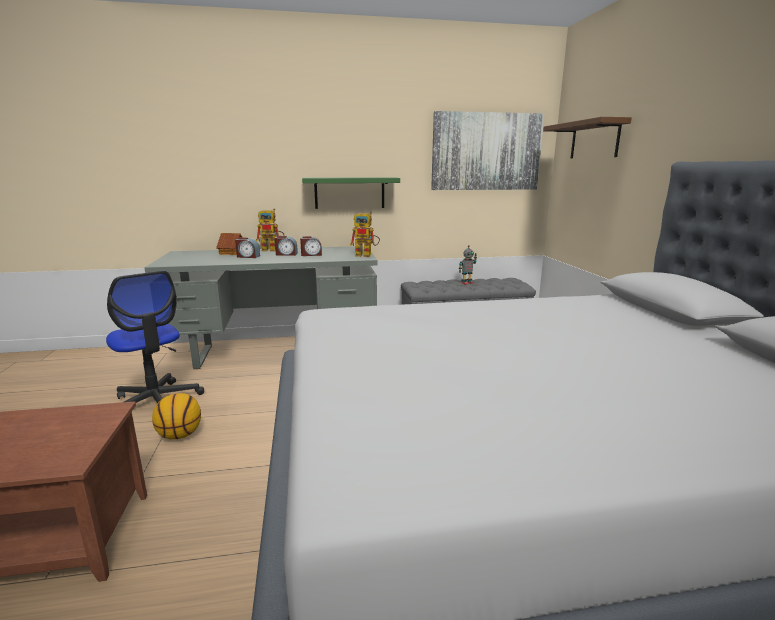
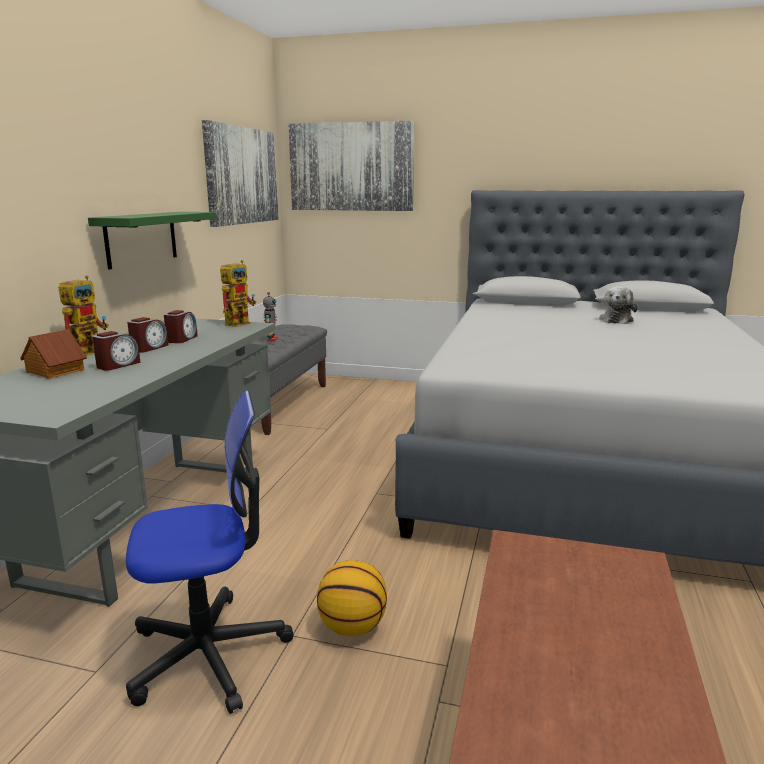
camera: 65 degrees left, 0 degrees up
(594, 140) = (351, 167): brown shelf -> picture
(663, 357) = (616, 320): none -> plush toy

